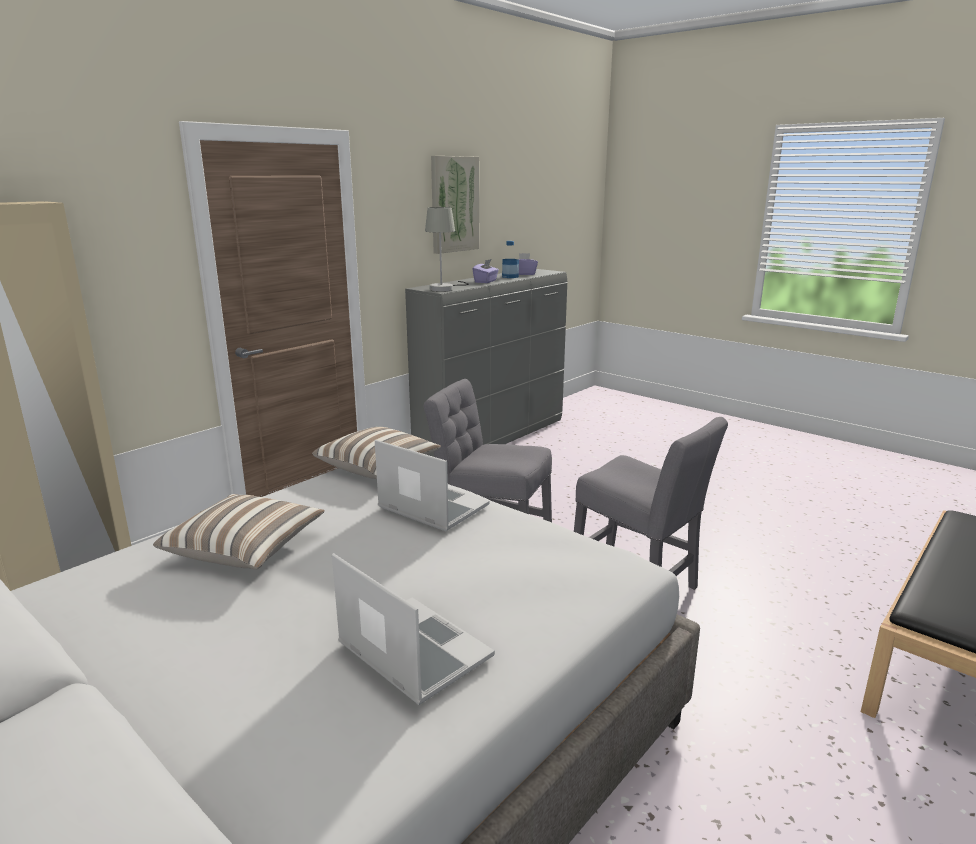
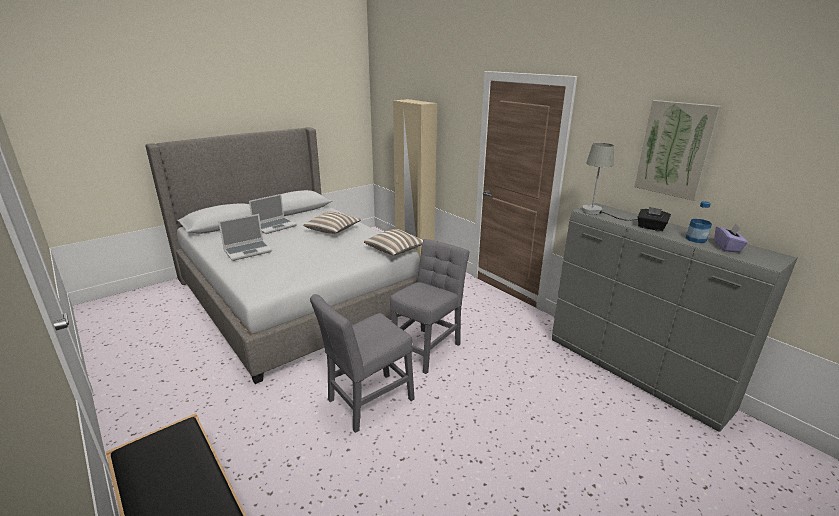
camera: 100 degrees right, 5 degrees up
(431, 507) = (342, 258): laptop -> laptop (275, 226)
(486, 281) = (651, 227): purple tissue box -> black tissue box

